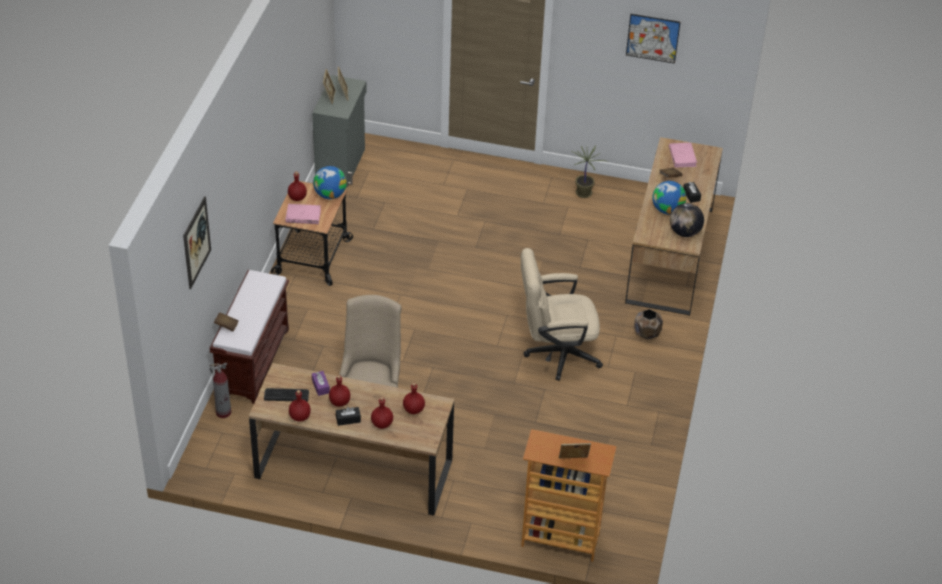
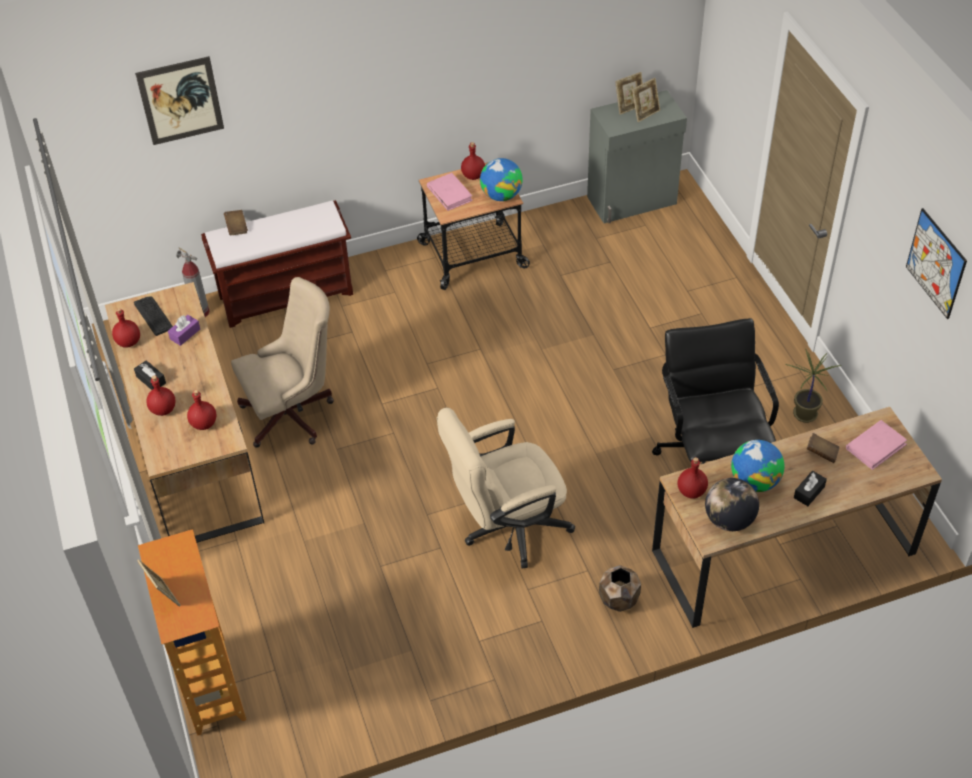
camera: 60 degrees right, 5 degrees up
(339, 402) = (172, 360): red bottle -> red bottle (691, 491)
(555, 353) = (506, 528): beige office chair -> beige office chair turned 75 degrees counterclockwise
(579, 245) = (710, 457): none -> black office chair

